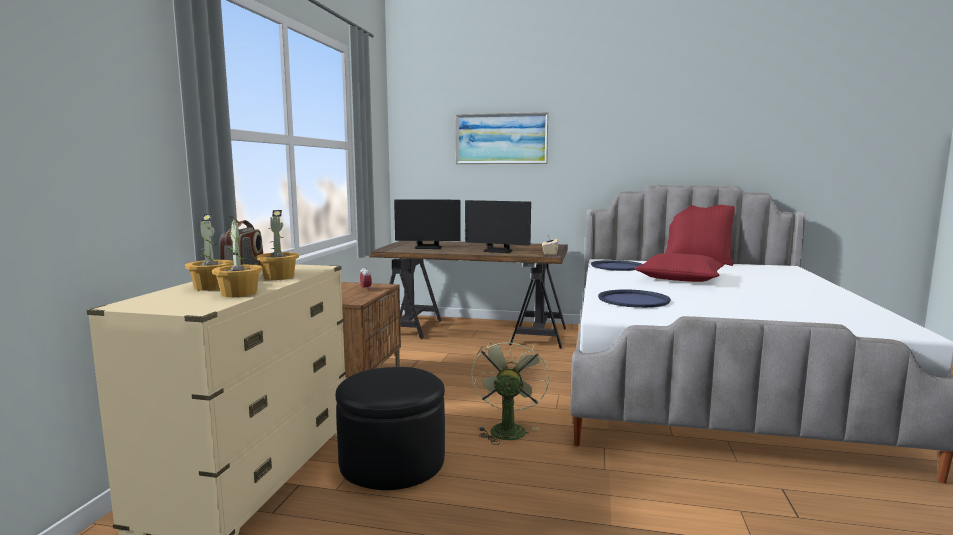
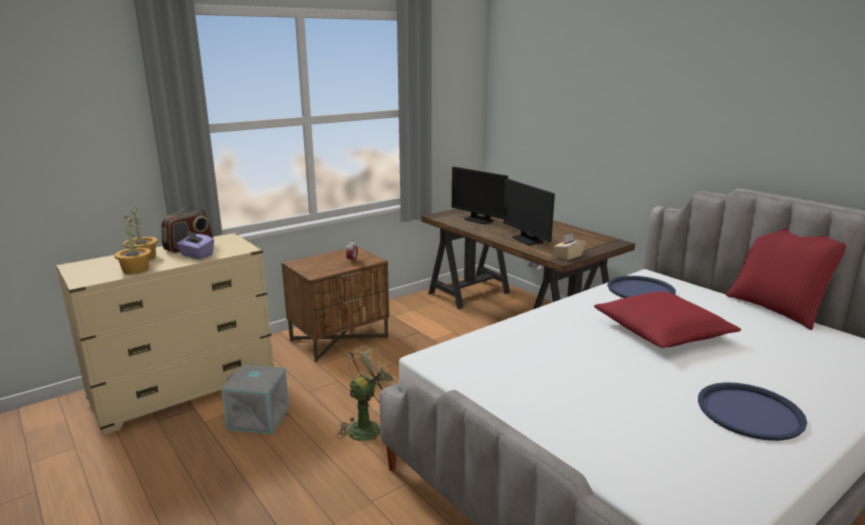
camera: 40 degrees right, 10 degrees up
(279, 277) = (196, 255): potted plant -> purple tissue box
(392, 462) = (259, 417): black ottoman -> grey storage box
(501, 139) = (582, 105): picture -> none
(633, 300) = (515, 347): blue tray -> blue tray (749, 412)

